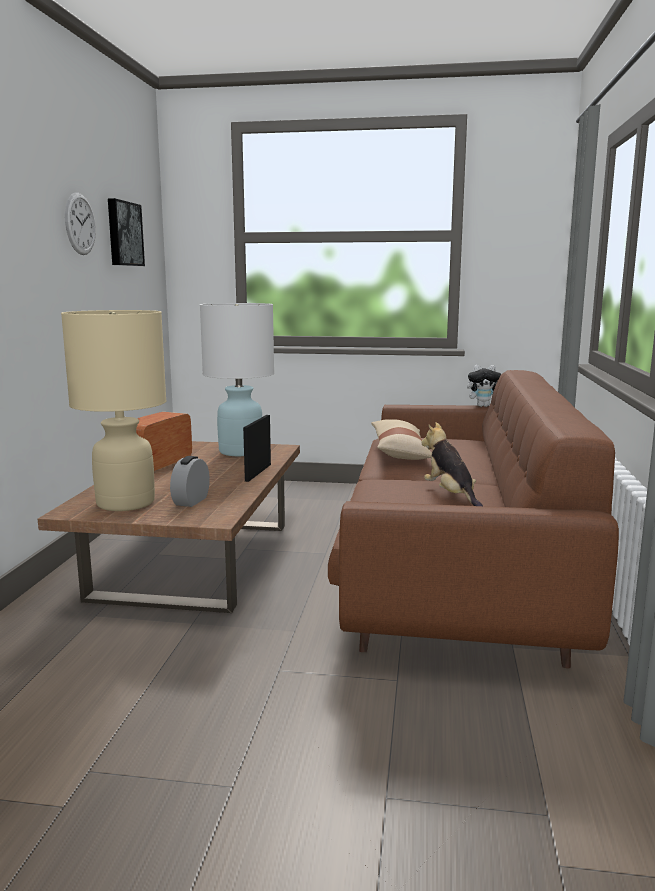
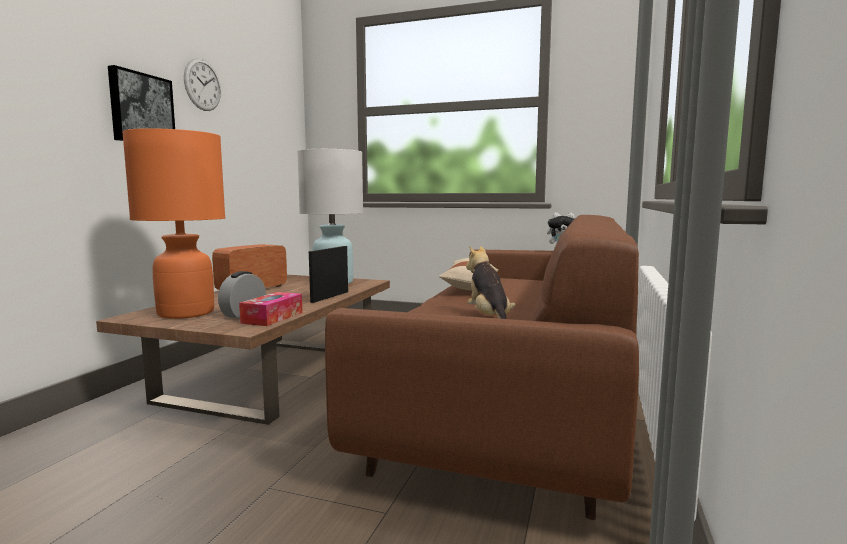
camera: 10 degrees right, 5 degrees down
(123, 234) = (255, 102): picture -> picture (141, 109)
(125, 503) = (185, 313): beige table lamp -> orange table lamp
(227, 504) = (272, 317): none -> tissue box

